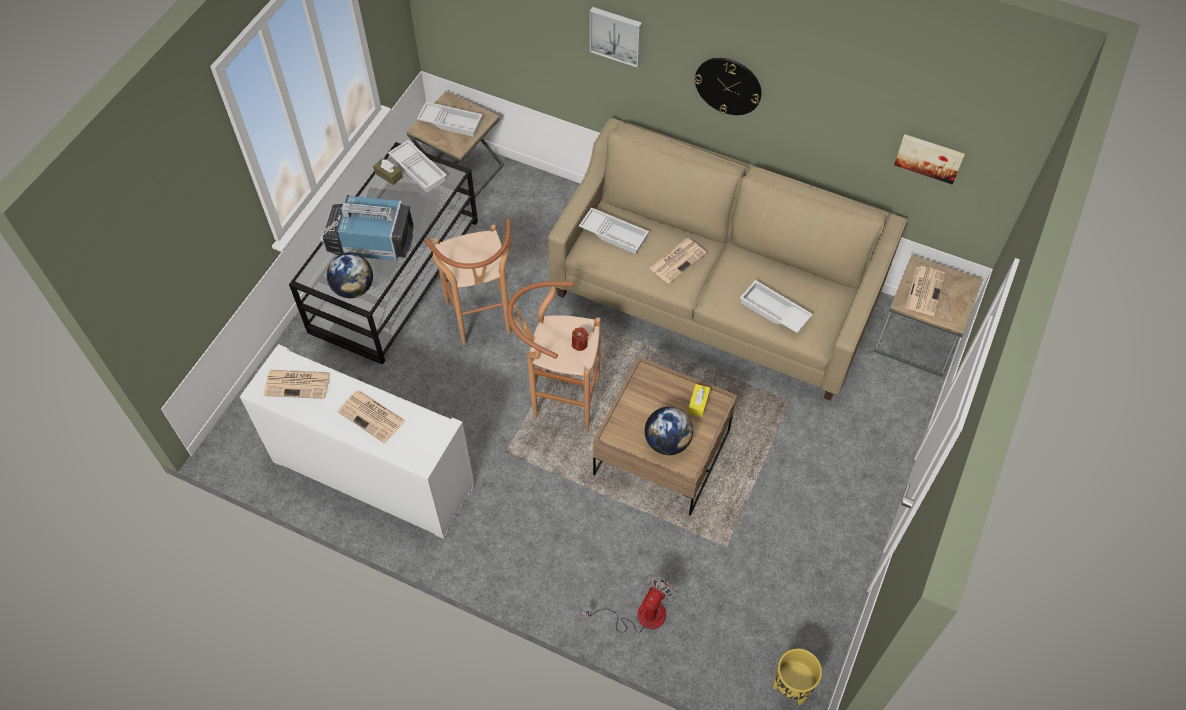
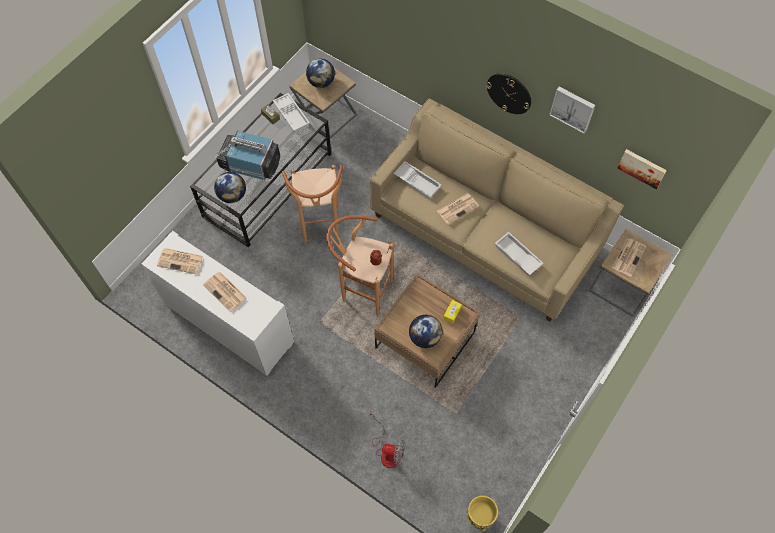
camera: 10 degrees right, 5 degrees up
(451, 122) = (321, 82): white tray -> globe
(616, 35) = (436, 45): picture -> picture (573, 108)
(640, 615) = (387, 451): fan -> fan turned 60 degrees clockwise

